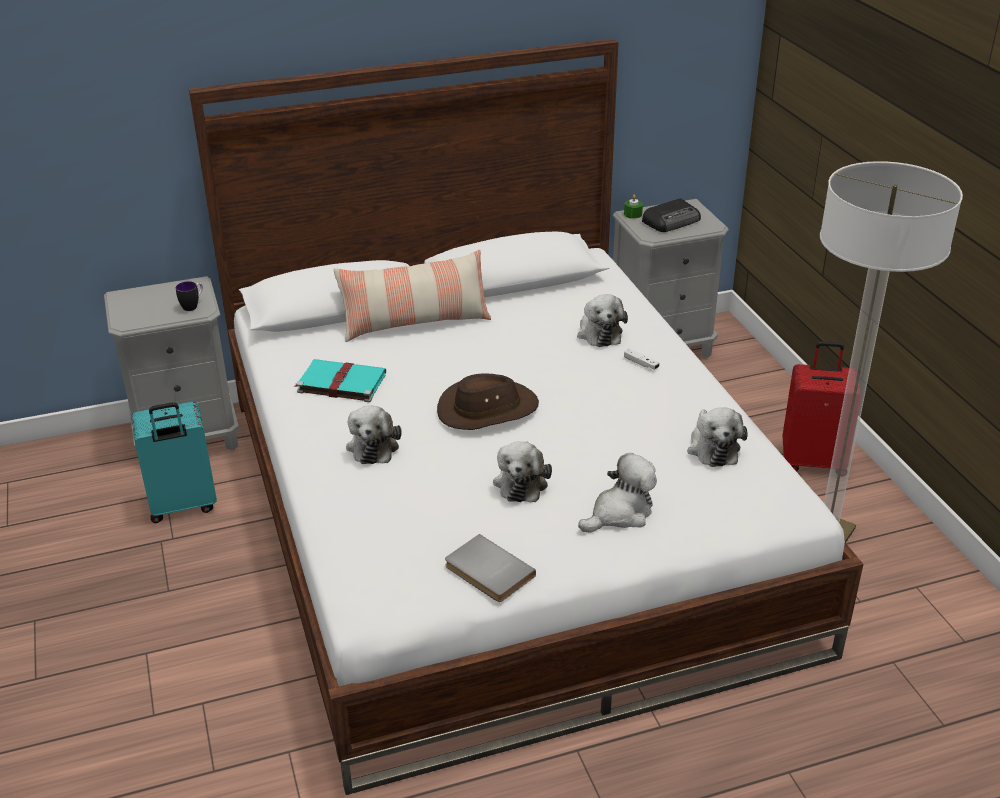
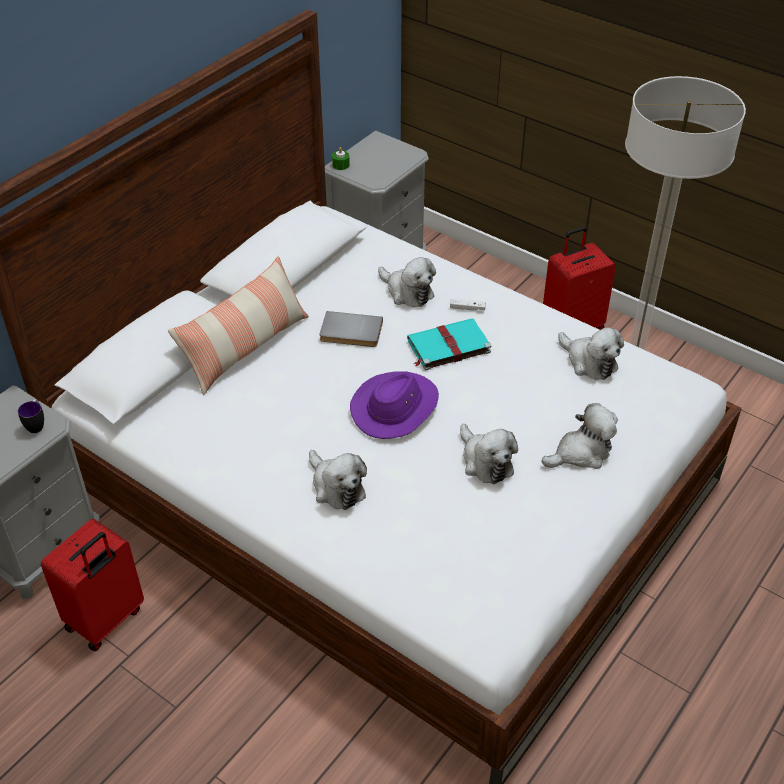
camera: 35 degrees left, 10 degrees up
(183, 506) = (106, 620): turquoise suitcase -> red suitcase
(340, 383) = (243, 439): turquoise book -> turquoise book (447, 346)
(487, 409) = (395, 407): brown hat -> purple hat
(487, 572) = (541, 556): grey book -> grey book (351, 332)
(620, 513) = (581, 453): plush toy -> plush toy turned 45 degrees clockwise
(672, 221) = (378, 160): radio -> none

